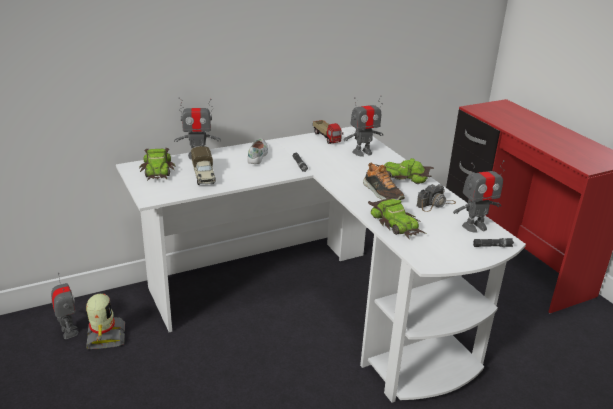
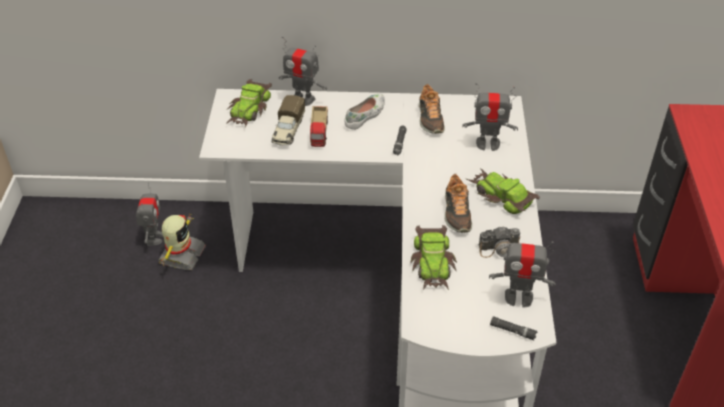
camera: 30 degrees right, 15 degrees up
(308, 148) = (430, 119): none -> shoe
(327, 138) = (465, 108): toy truck -> toy truck (319, 133)

